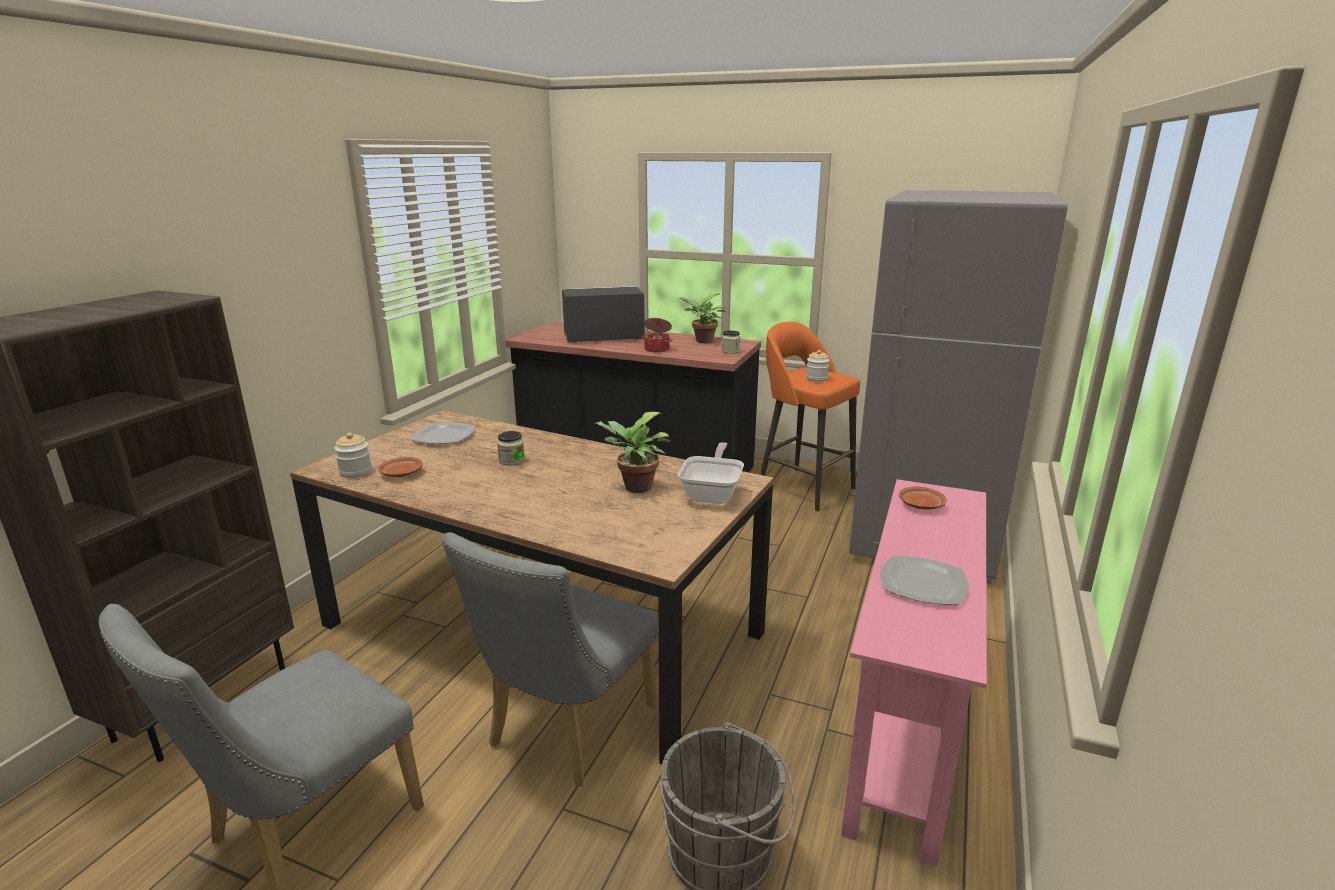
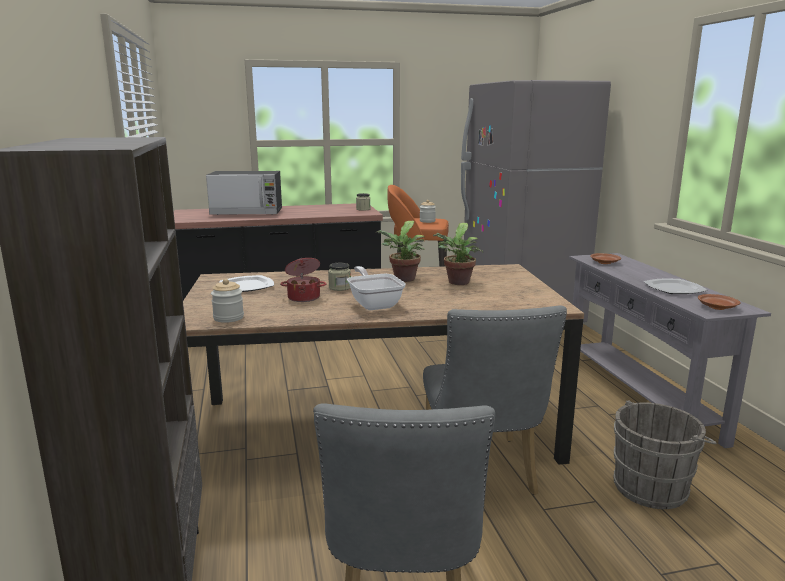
camera: 35 degrees left, 5 degrees down
(401, 473) = (272, 310): brown plate -> brown plate (716, 307)
(603, 337) = (247, 212): microwave -> microwave turned 135 degrees counterclockwise
(657, 349) = (309, 214): cooking pot -> cooking pot (304, 297)
(702, 341) = (329, 207): potted plant -> potted plant (403, 280)
(713, 493) = (506, 276): frying pan -> frying pan (374, 304)
(906, 726) = (639, 399): pink console table -> grey console table

